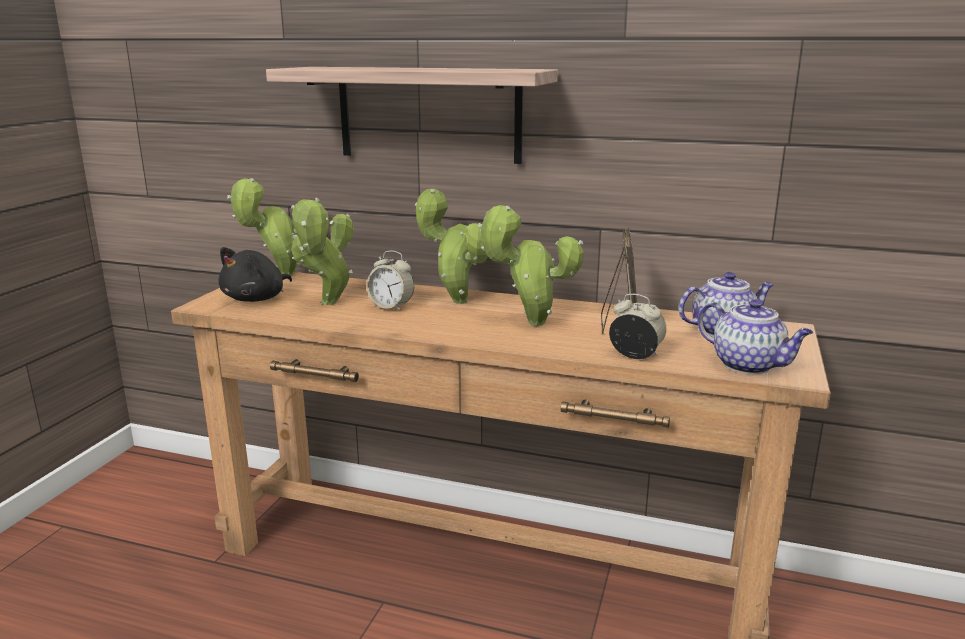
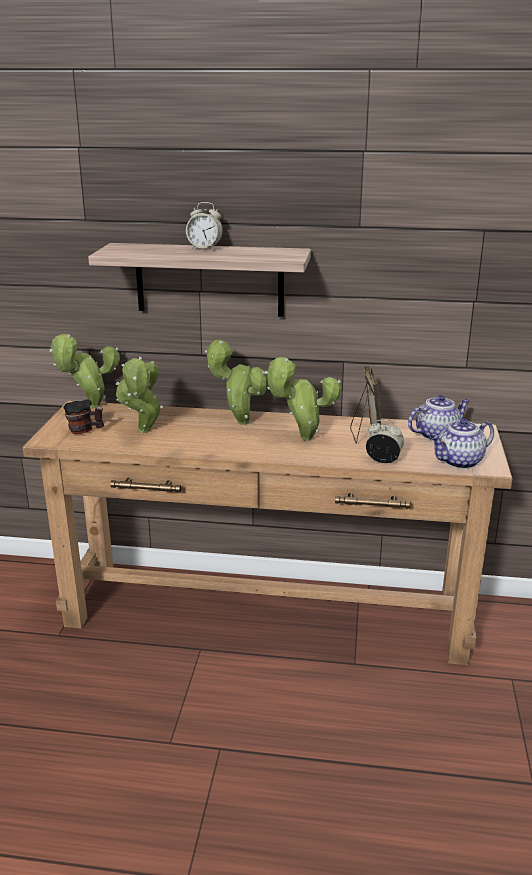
camera: 10 degrees left, 5 degrees up
(257, 299) = (85, 431): black plush toy -> mug
(391, 307) = (193, 431): alarm clock -> alarm clock (205, 248)
(749, 365) = (459, 462): teapot -> teapot turned 120 degrees clockwise

